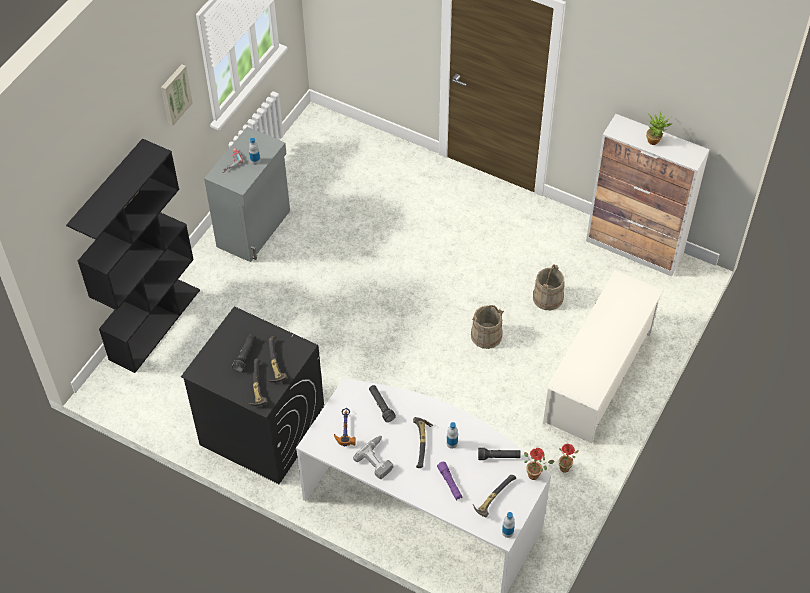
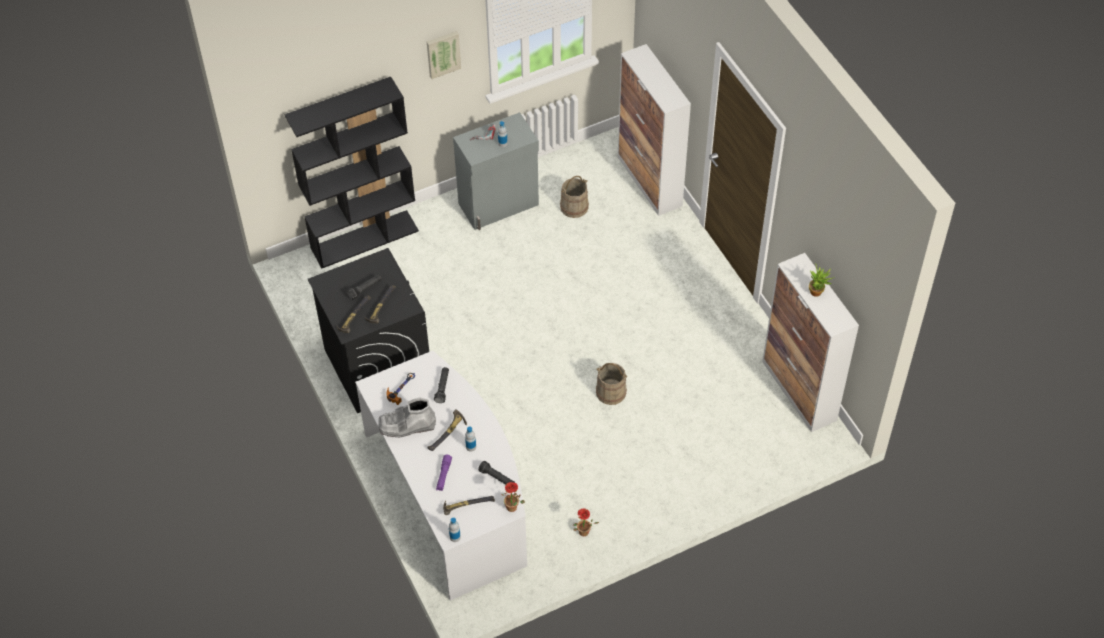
camera: 35 degrees right, 0 degrees up
(369, 142) = (649, 182): none -> cabinet
(378, 459) = (407, 425): power drill -> grey boot
(548, 298) = (688, 390): beige bucket -> beige bucket (574, 207)
(598, 377) = (674, 478): white shoe rack -> none

